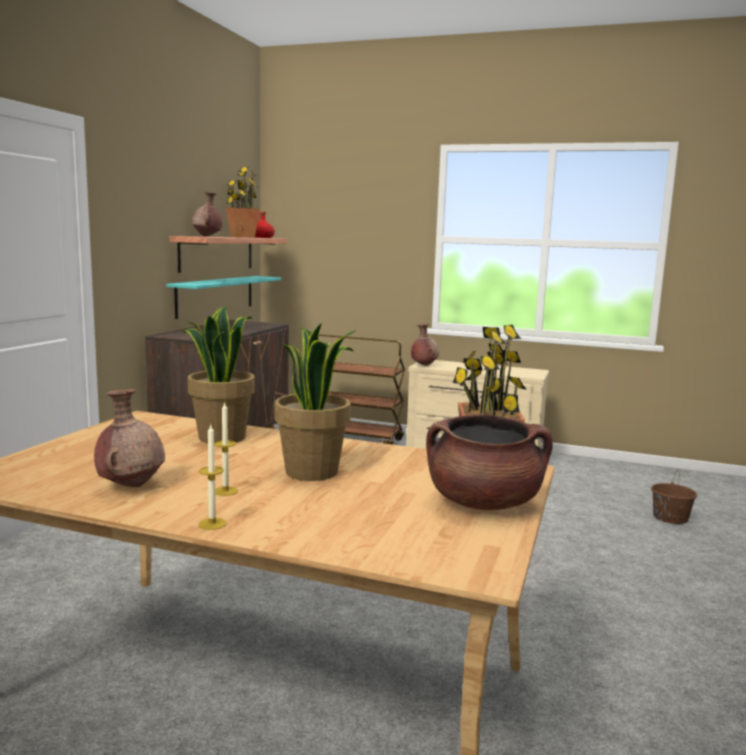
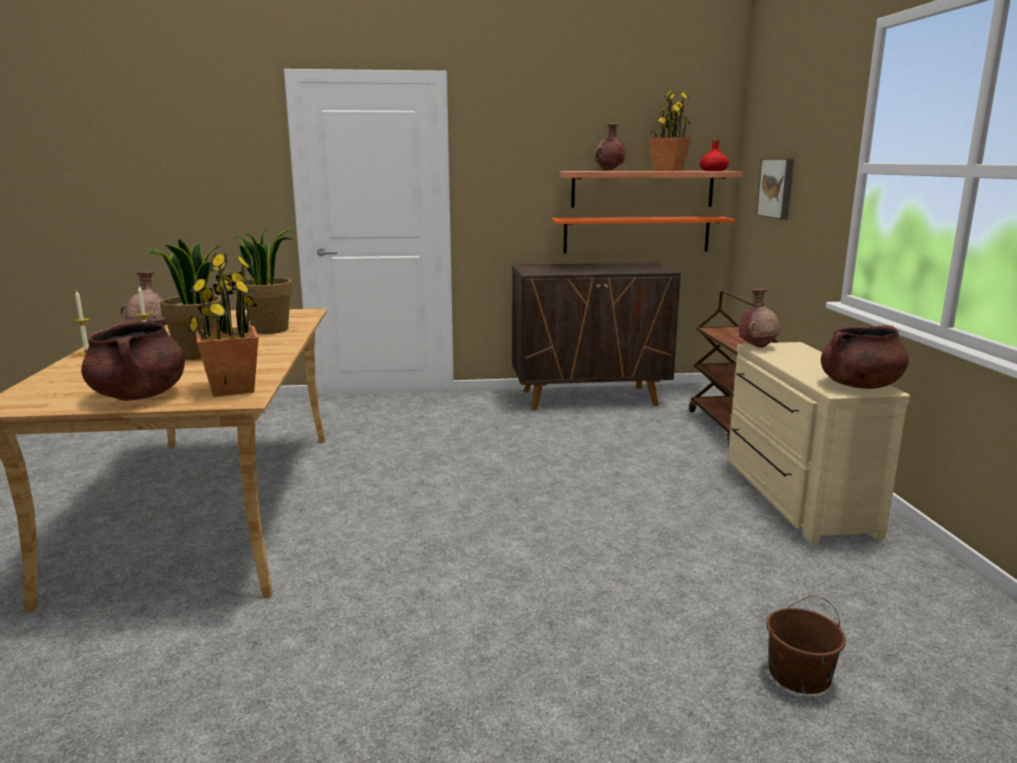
camera: 65 degrees right, 5 degrees up
(216, 295) = (636, 234): turquoise shelf -> orange shelf
(328, 252) = (777, 188): none -> picture
(527, 371) = (859, 385): none -> brown cooking pot

